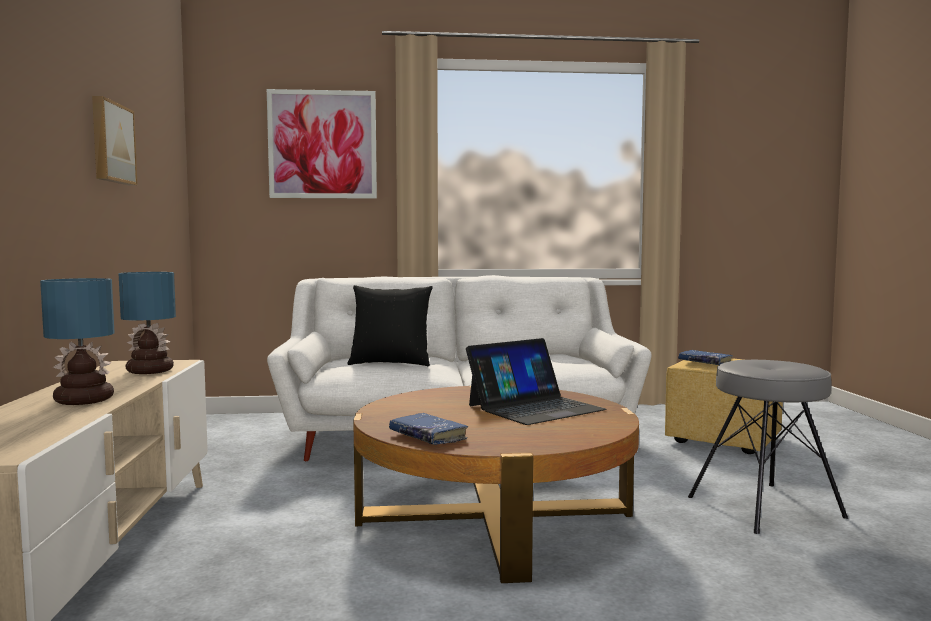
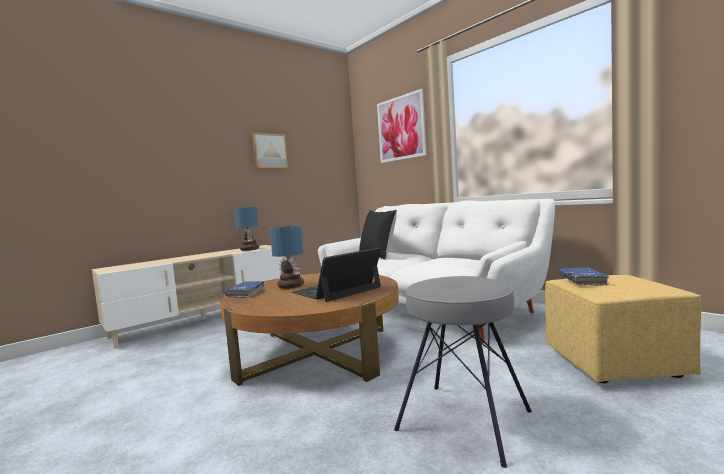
camera: 55 degrees right, 0 degrees up
(81, 400) = (189, 258): table lamp -> table lamp (289, 286)
(535, 407) = (337, 290): laptop -> laptop turned 120 degrees clockwise

